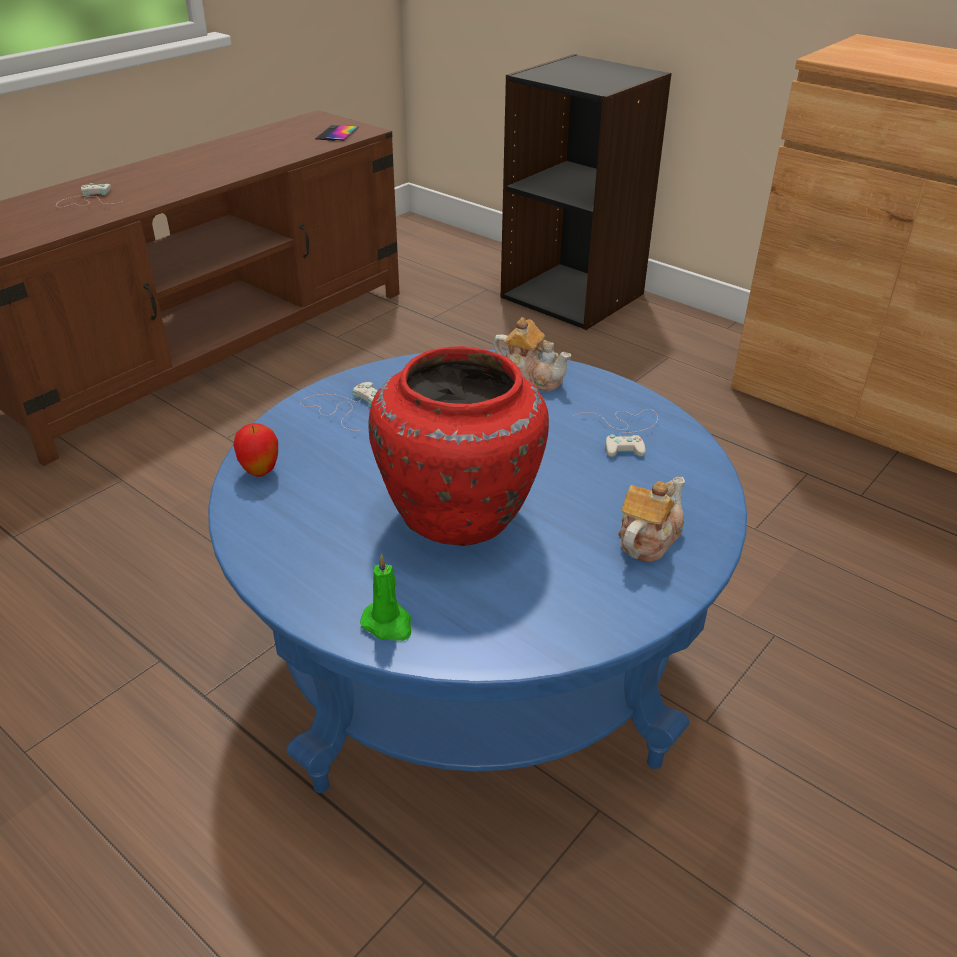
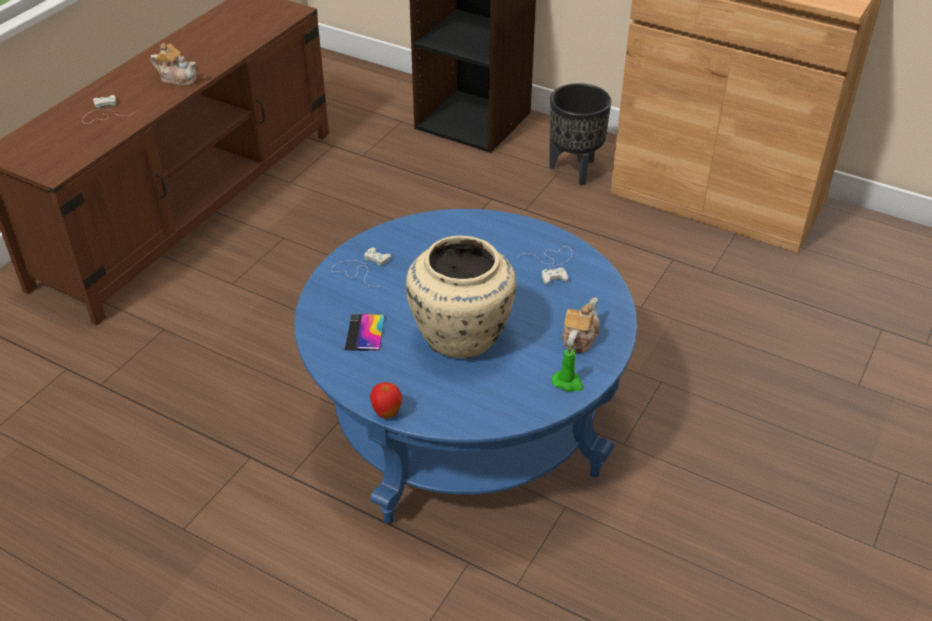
camera: 10 degrees left, 5 degrees up
(260, 471) = (323, 324): apple -> apple (387, 413)
(337, 133) = (272, 16): phone -> phone (365, 332)
(388, 624) = (439, 411): green candle -> green candle (568, 383)
(461, 514) = (462, 336): red vase -> beige vase
(532, 377) = (481, 229): teapot -> teapot (178, 78)
(689, 358) = (575, 170): none -> black planter

